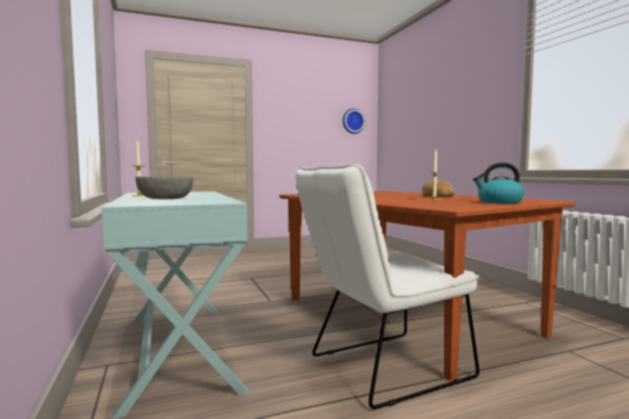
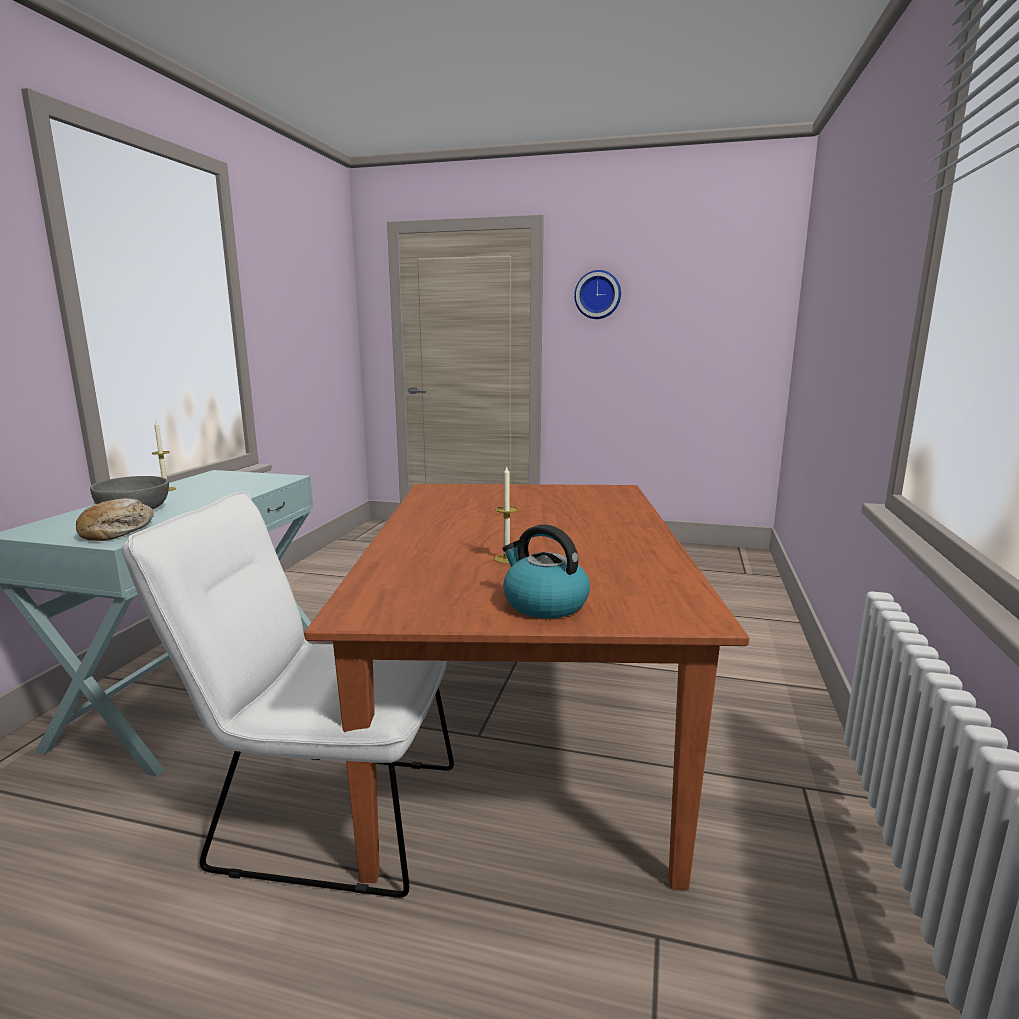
camera: 35 degrees right, 10 degrees up
(352, 121) = (737, 312): wall clock -> wall clock (598, 295)
(436, 196) = (594, 537): bread -> bread (118, 531)

